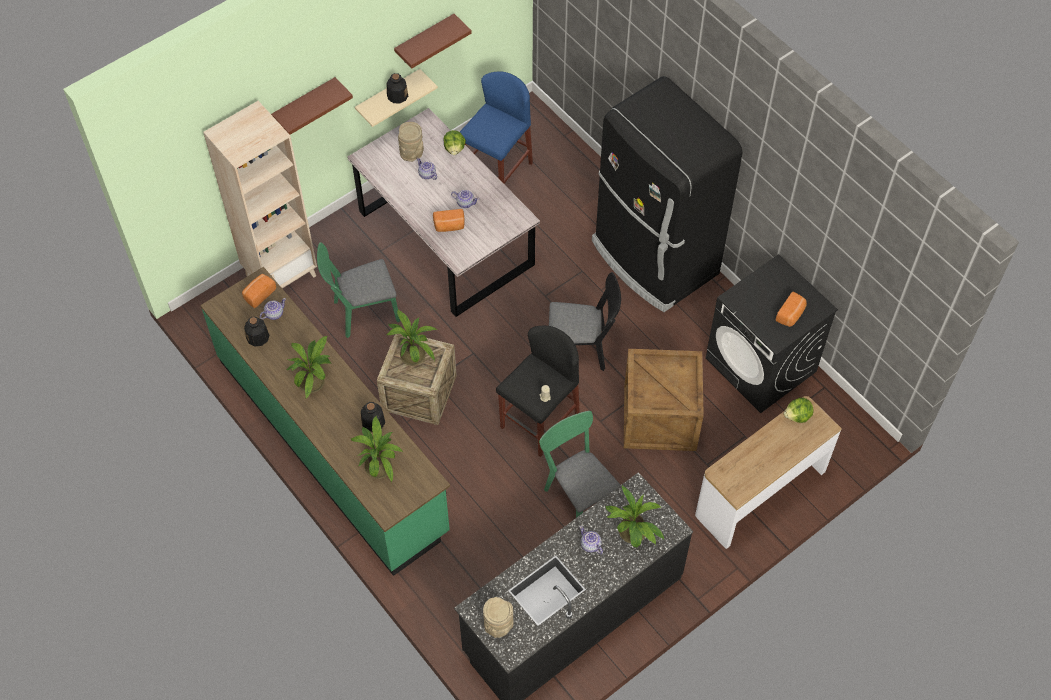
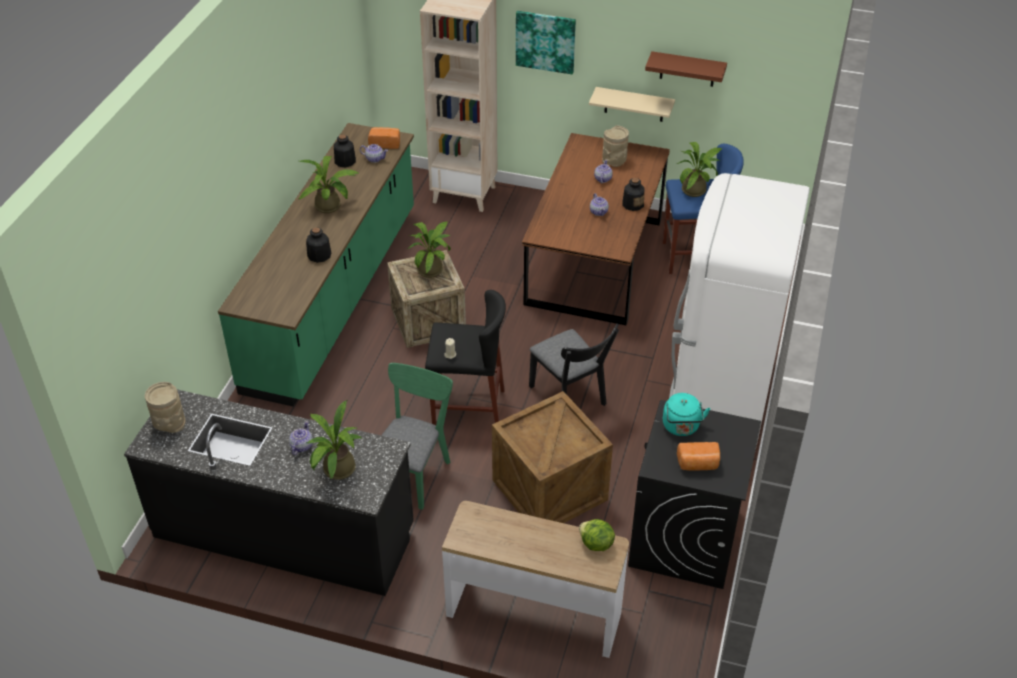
camera: 55 degrees right, 15 degrees down
(305, 104) = (545, 41): brown shelf -> picture
(361, 313) = (472, 251): green chair -> none
(379, 464) = (280, 278): potted plant -> potted plant (696, 190)
(397, 96) = (633, 100): bottle -> bottle (633, 204)
(445, 238) = (593, 261): grey dining table -> brown dining table
(449, 226) = (565, 214): bread -> none
(454, 149) = (646, 181): lettuce -> none
(653, 259) = (718, 399): black fridge -> white fridge
(752, 302) = (681, 427): none -> turquoise kettle

